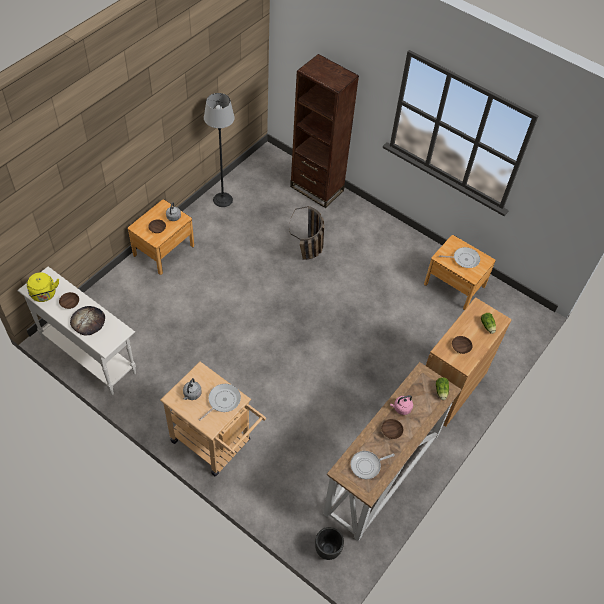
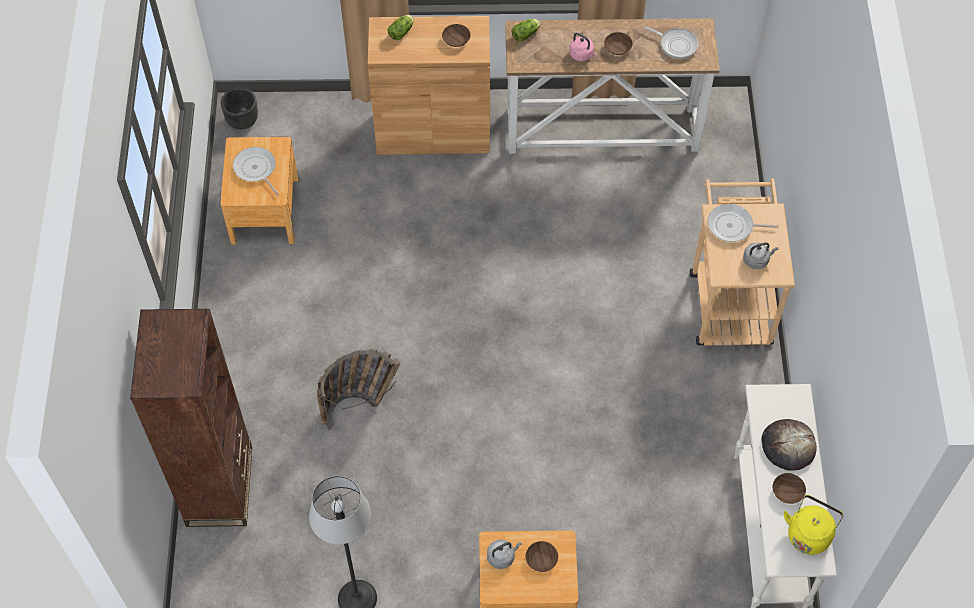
camera: 125 degrees left, 5 degrees up
(328, 550) = (728, 124): black planter -> black planter (243, 121)

